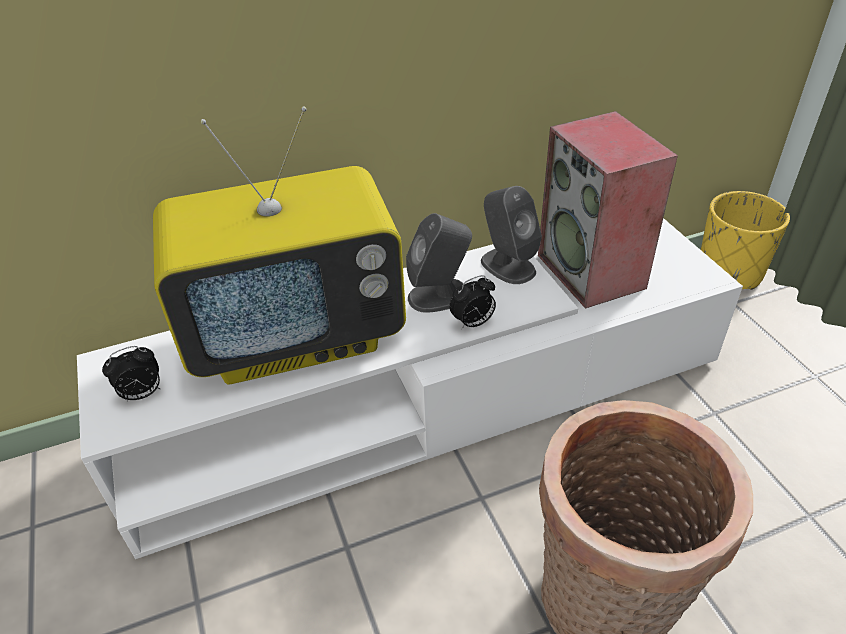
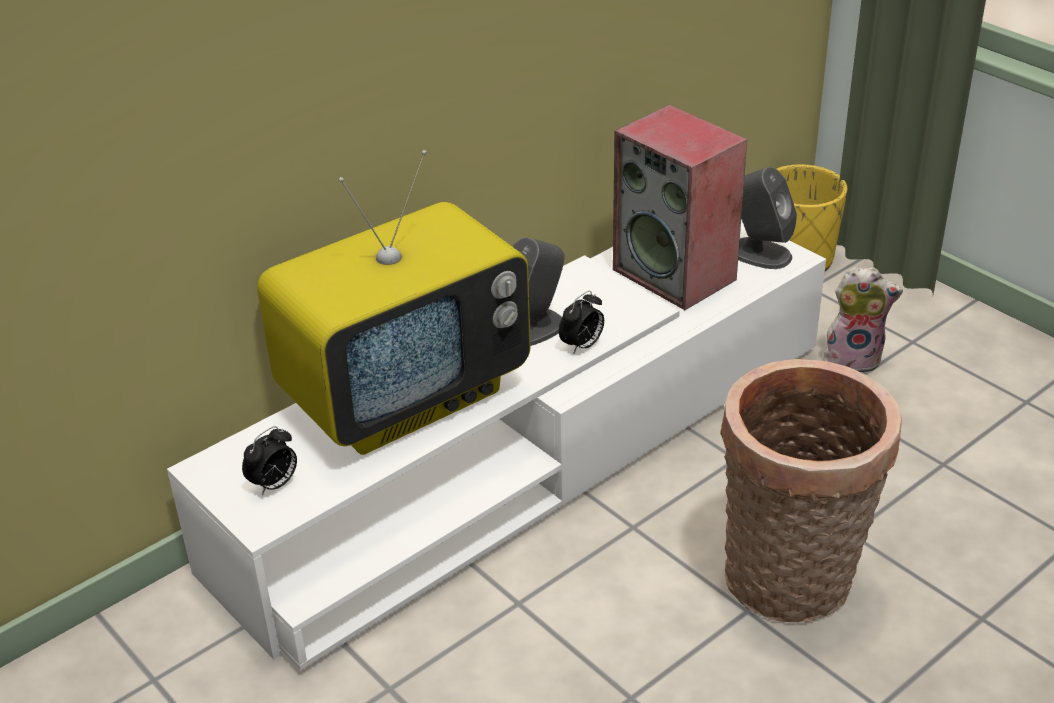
camera: 20 degrees left, 5 degrees down
(507, 265) = (588, 285): grey speaker -> grey speaker (759, 253)
(751, 380) = (853, 359): none -> plush toy

